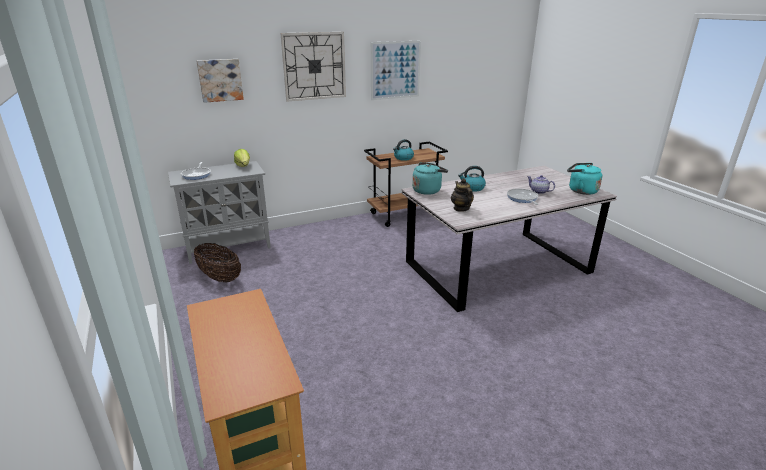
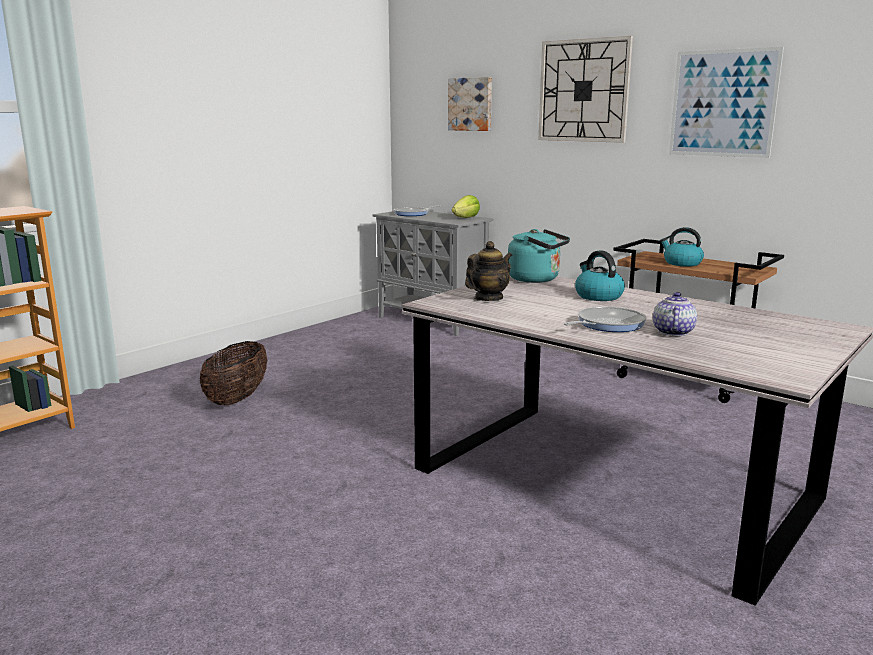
camera: 65 degrees right, 10 degrees down
(220, 277) = (365, 333): basket -> basket (237, 399)
(580, 191) = (760, 361): turquoise kettle -> none

